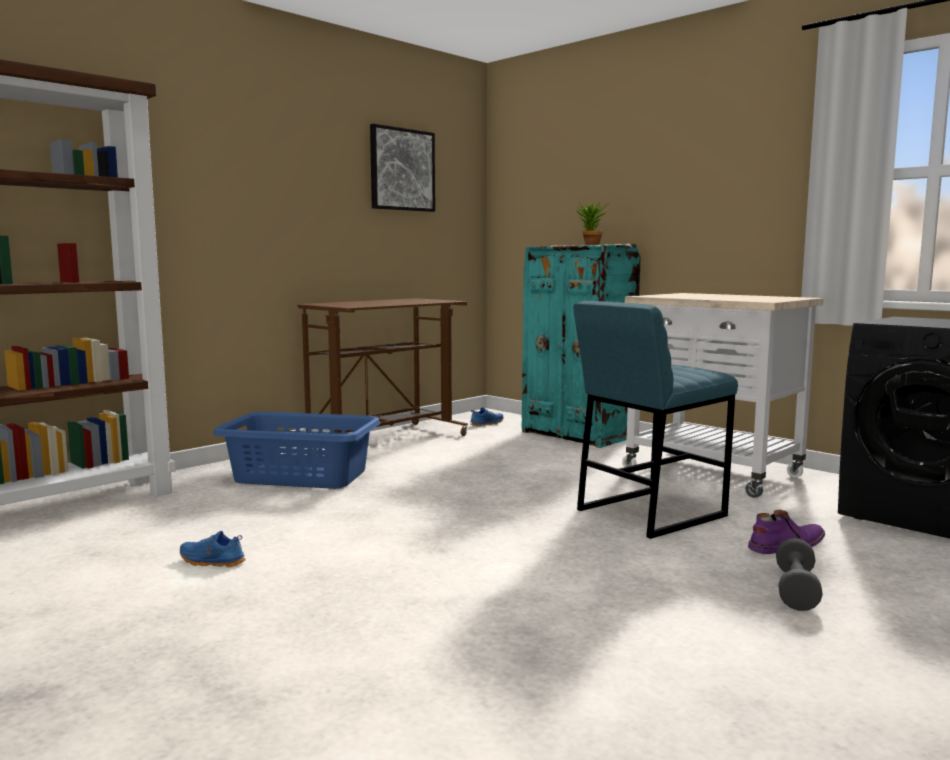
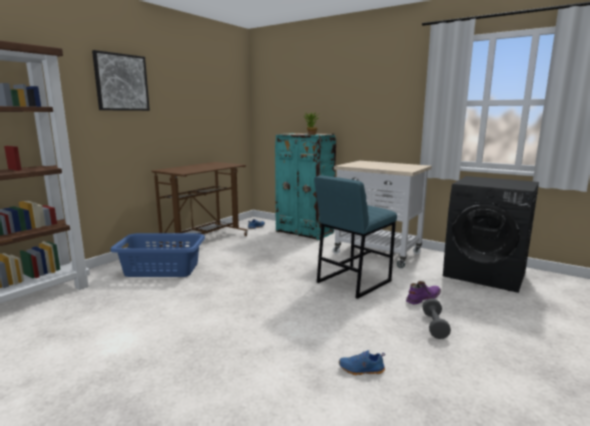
camera: 10 degrees left, 5 degrees up
(211, 562) = (124, 335): blue shoe -> blue shoe (361, 370)
(402, 169) = (205, 90): picture -> picture (121, 82)

